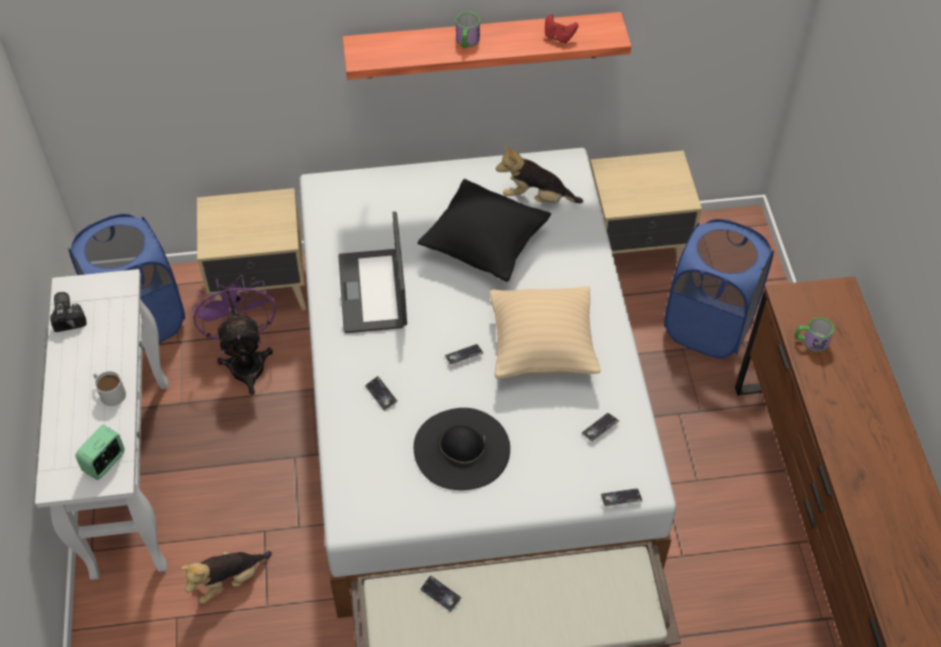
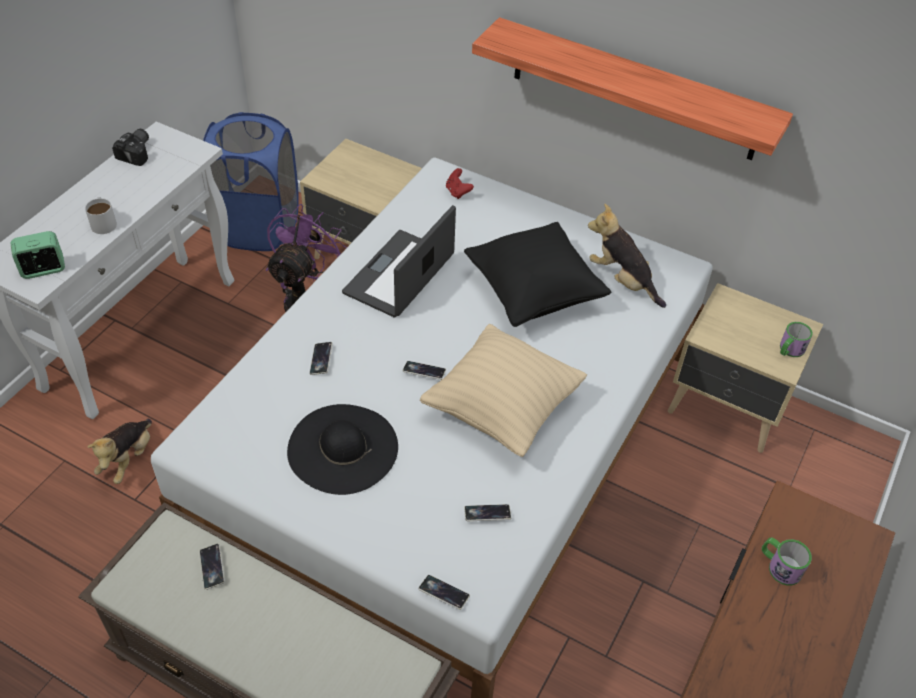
camera: 35 degrees right, 5 degrees down
(229, 581) = (128, 459): plush toy -> plush toy turned 75 degrees counterclockwise
(467, 42) = (607, 69): mug -> mug (789, 350)
(558, 37) = (703, 105): red game controller -> red game controller (458, 192)
(708, 326) = (745, 519): blue laundry basket -> none

